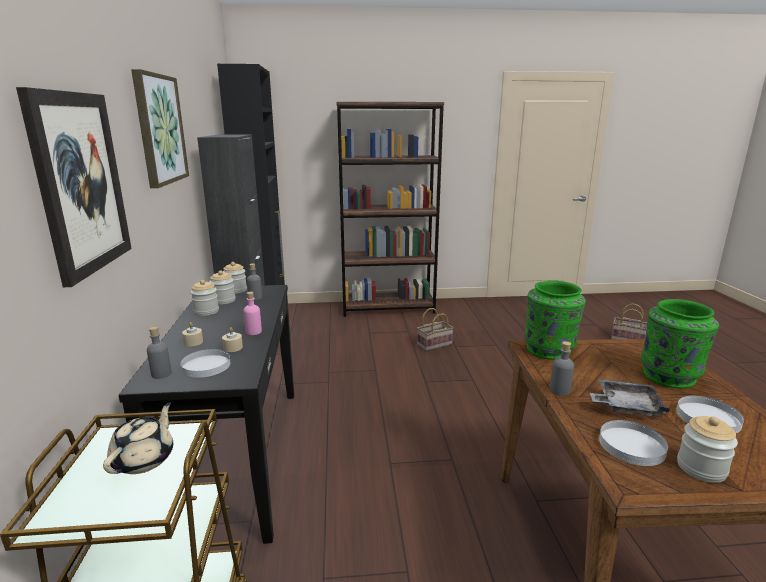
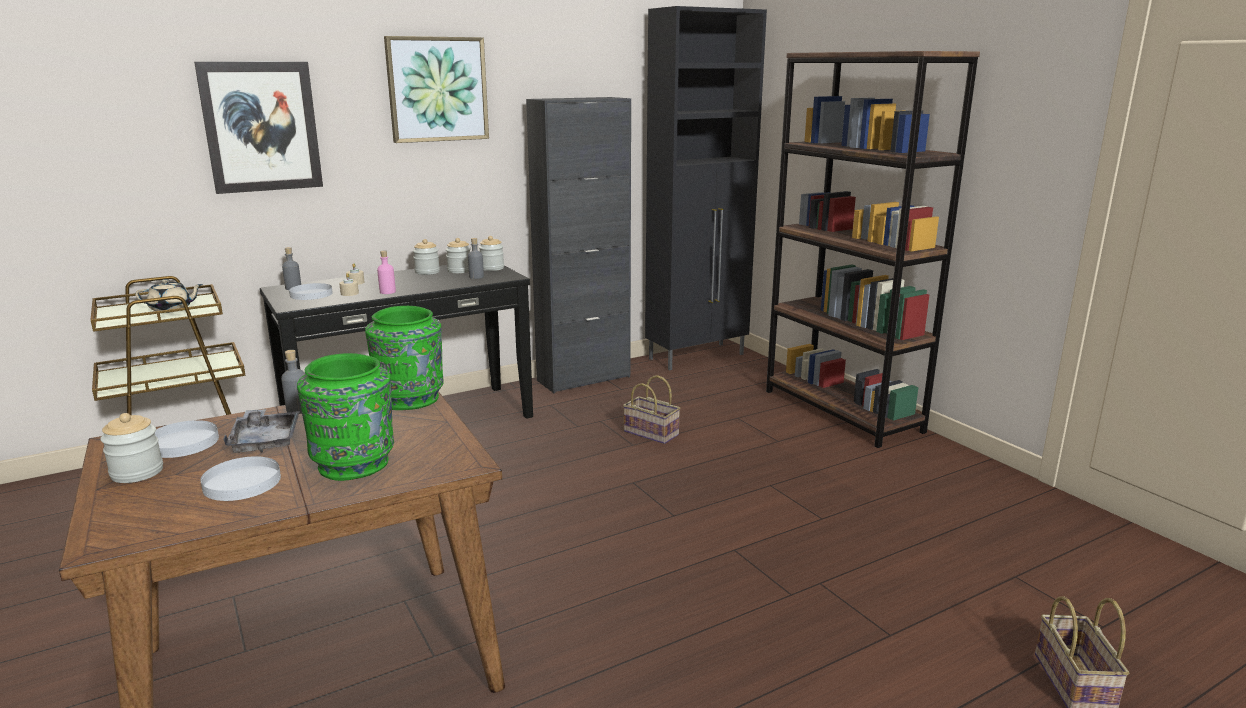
camera: 65 degrees right, 0 degrees up
(434, 344) = (758, 468): basket -> basket (652, 433)

